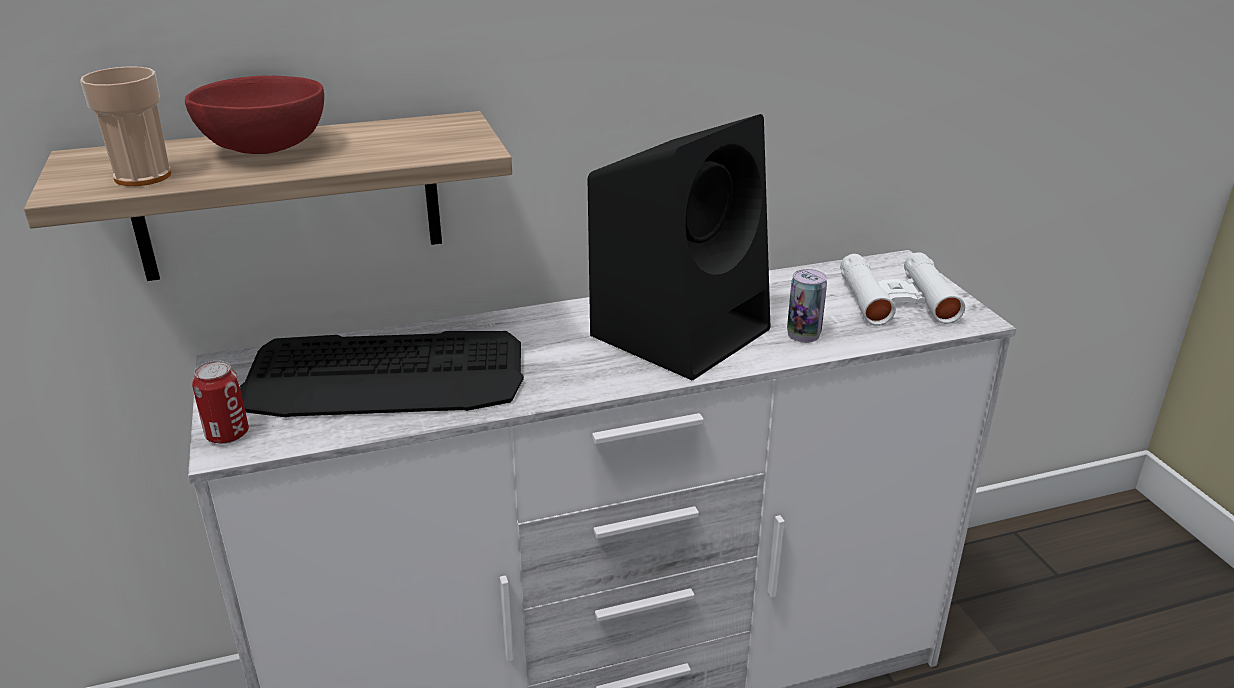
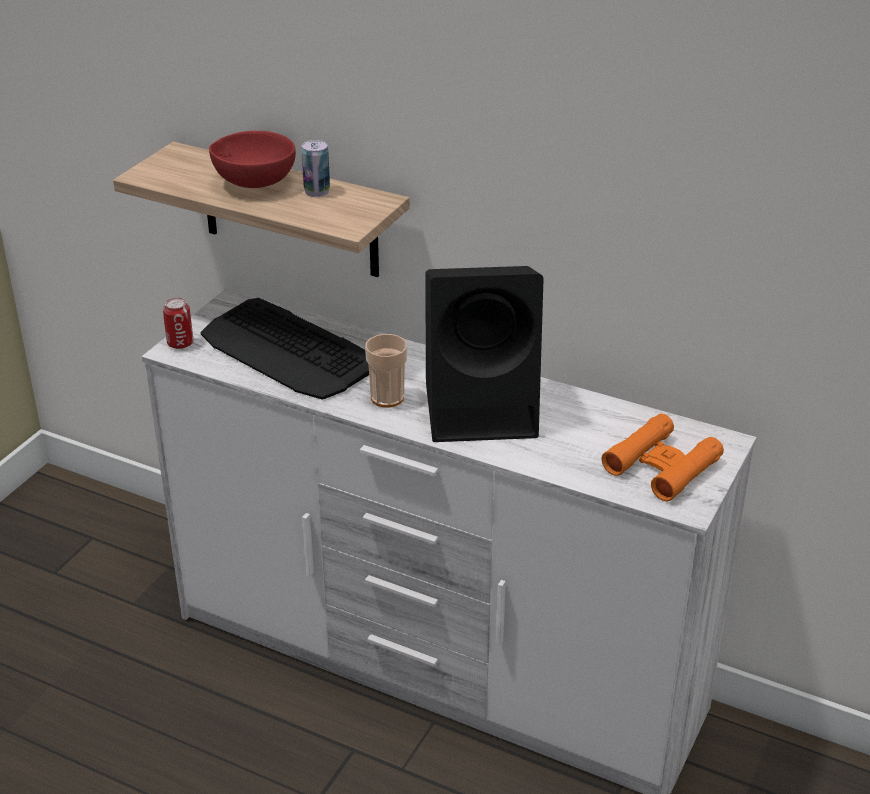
camera: 45 degrees right, 5 degrees up
(143, 176) = (180, 179): cup -> cup (387, 398)
(803, 334) = (551, 453): can -> can (317, 191)
(896, 300) = (662, 466): white binoculars -> orange binoculars

